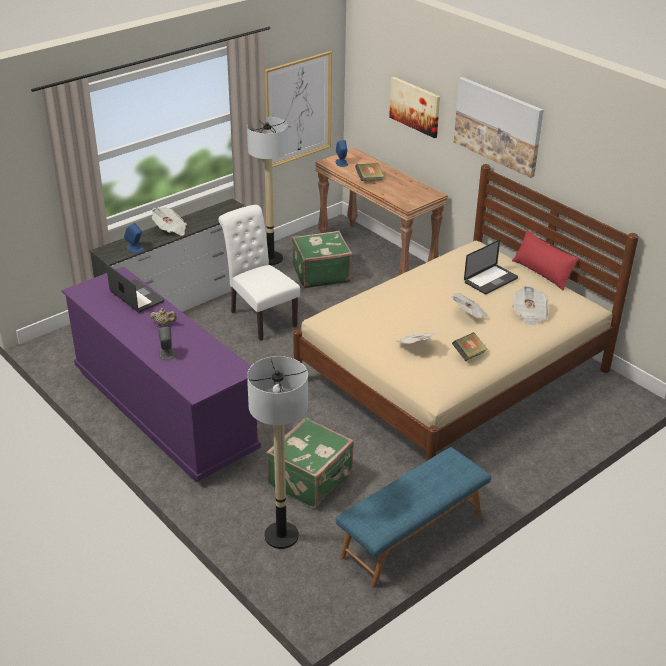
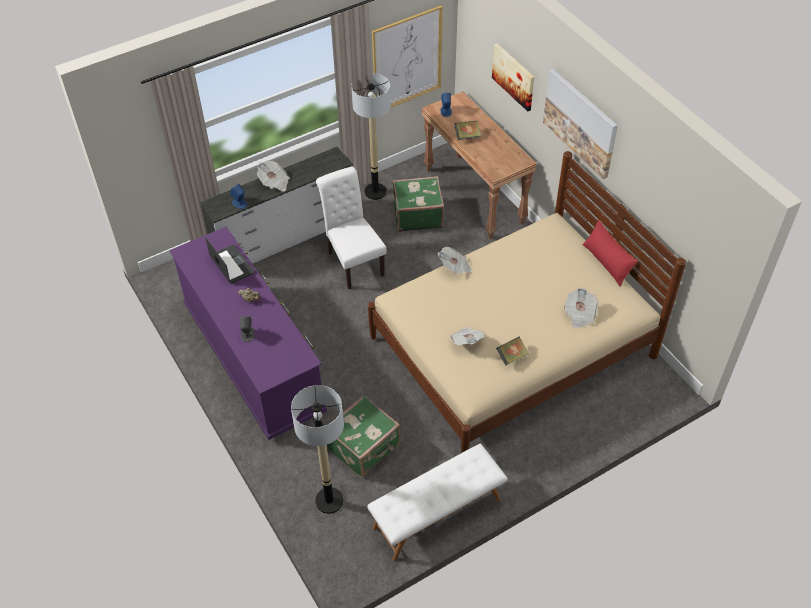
camera: 10 degrees right, 15 degrees up
(412, 536) = (437, 514): blue bench -> white bench
(469, 315) = (524, 309): newspaper -> newspaper (455, 267)
(490, 280) = (555, 269): laptop -> none

